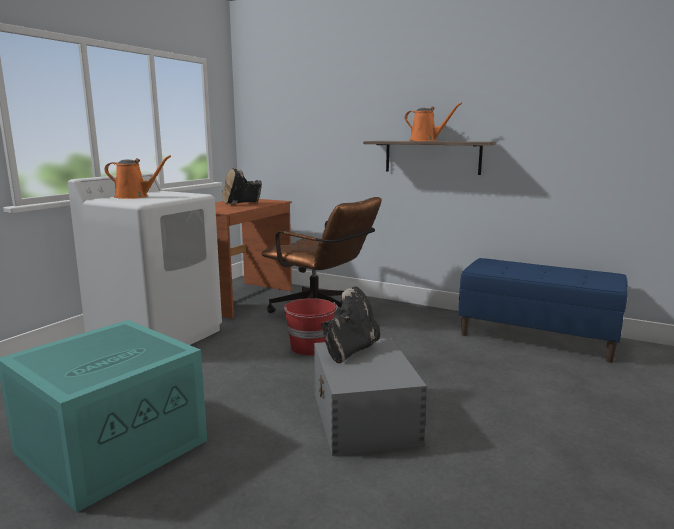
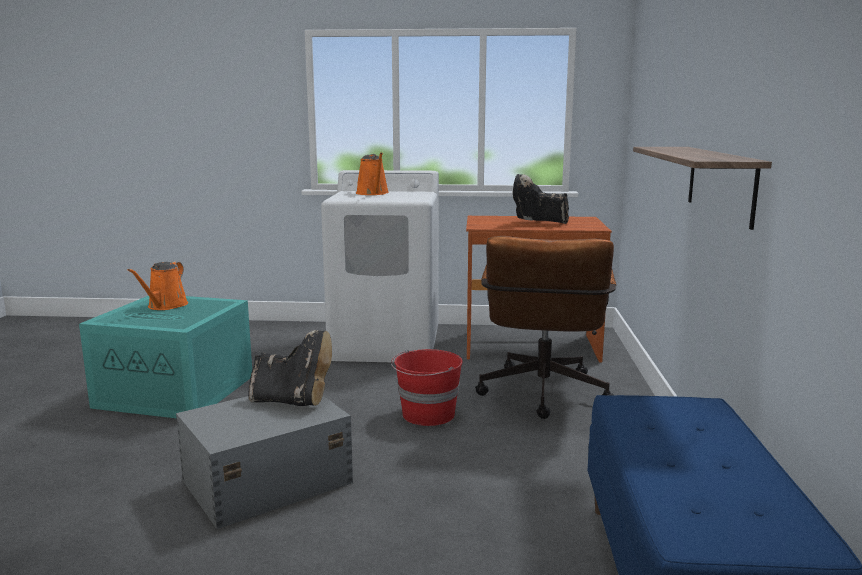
camera: 65 degrees right, 0 degrees up
(426, 141) = (690, 152): orange watering can -> orange watering can (165, 306)

